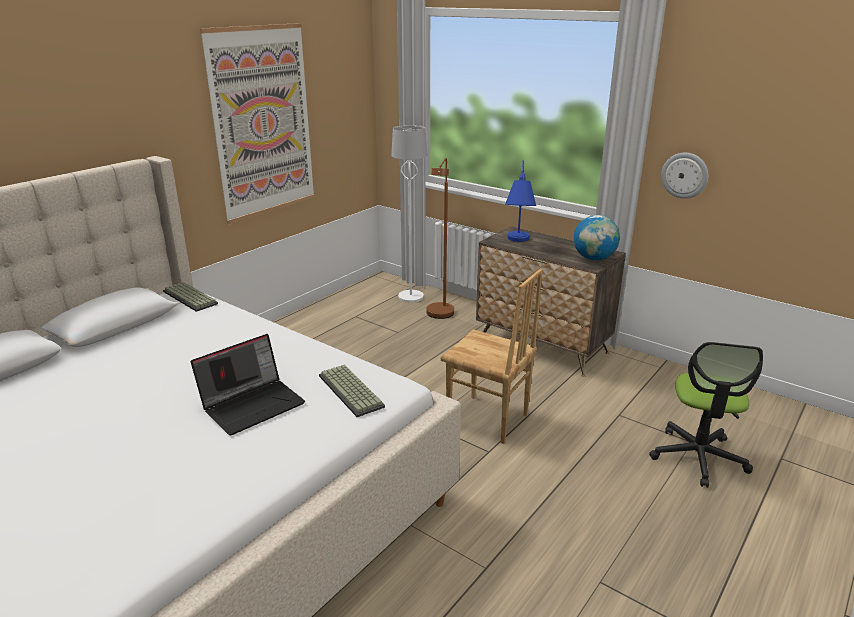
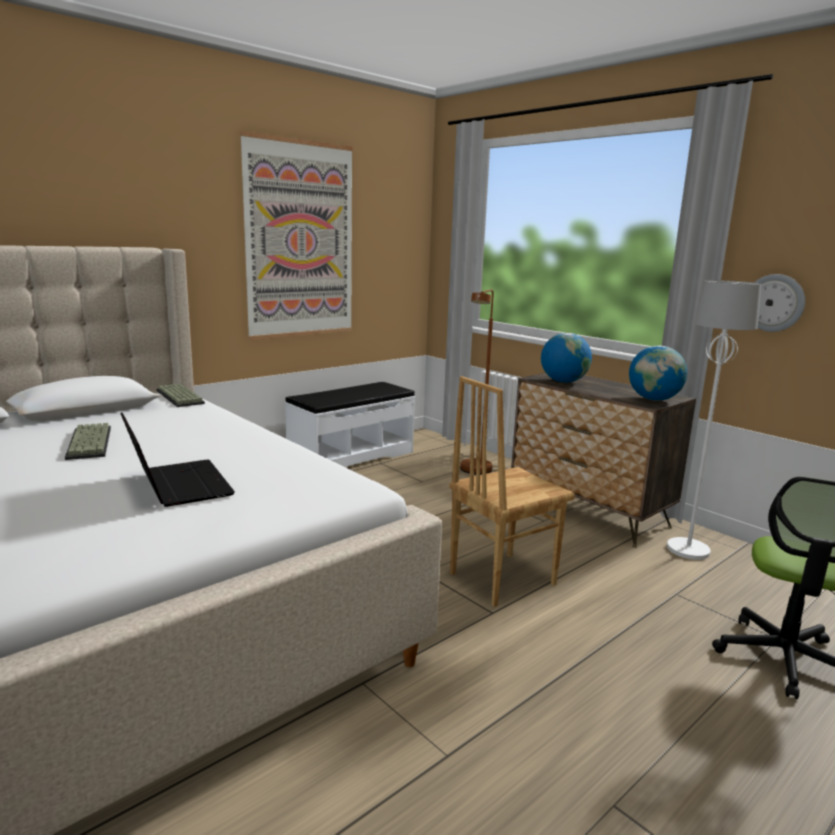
camera: 10 degrees right, 10 degrees down
(253, 404) = (177, 485): laptop -> laptop turned 90 degrees counterclockwise
(327, 312) = (351, 456): none -> white bench
(352, 391) = (303, 486): keyboard -> keyboard (91, 443)
(411, 297) = (447, 452): white floor lamp -> white floor lamp (688, 549)
(487, 420) = (500, 578): brown chair -> brown chair turned 105 degrees clockwise
(517, 243) = (563, 381): blue table lamp -> globe

